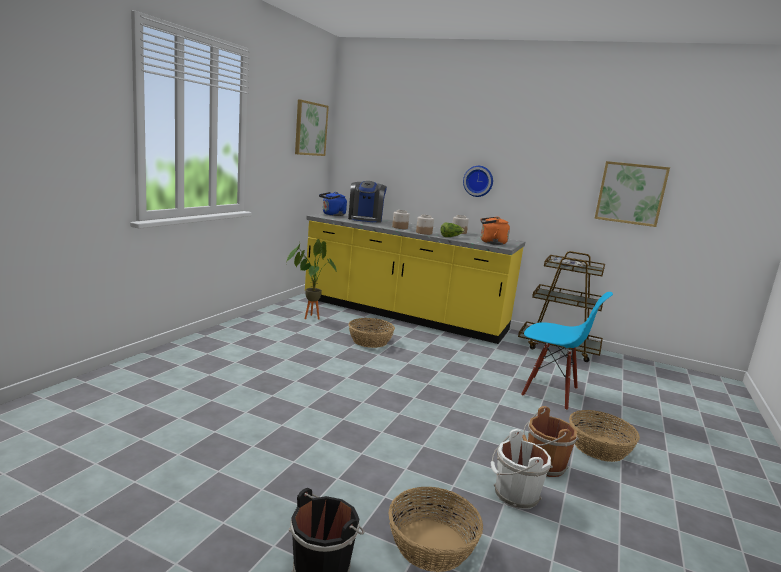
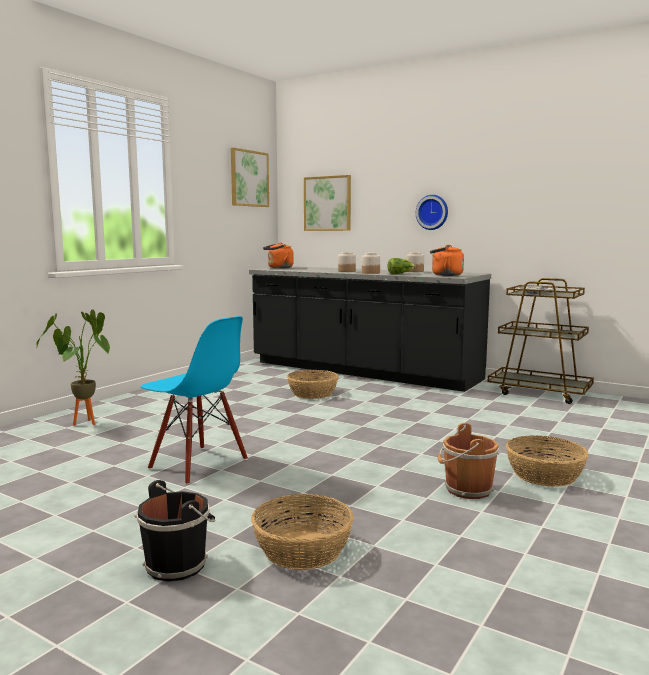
camera: 10 degrees right, 5 degrees down
(308, 317) = (253, 376): potted plant -> potted plant (83, 422)
(332, 215) = (279, 268): blue kettle -> orange kettle
(365, 219) = (313, 269): coffee machine -> none
(403, 315) = (362, 371): yellow counter -> black counter
(514, 495) = (418, 513): white bucket -> none
(550, 392) = (507, 430): blue chair -> blue chair (198, 464)
(630, 193) = (604, 202): picture -> picture (327, 203)

